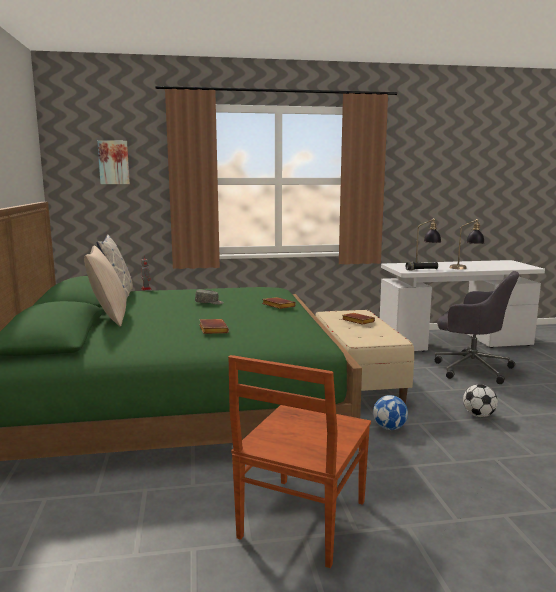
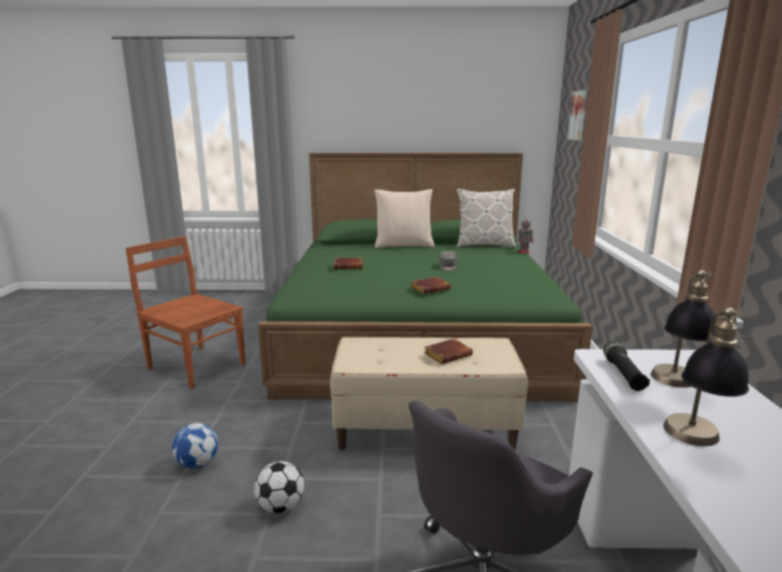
camera: 100 degrees right, 5 degrees up
(389, 428) = (291, 425): football -> football (197, 463)

